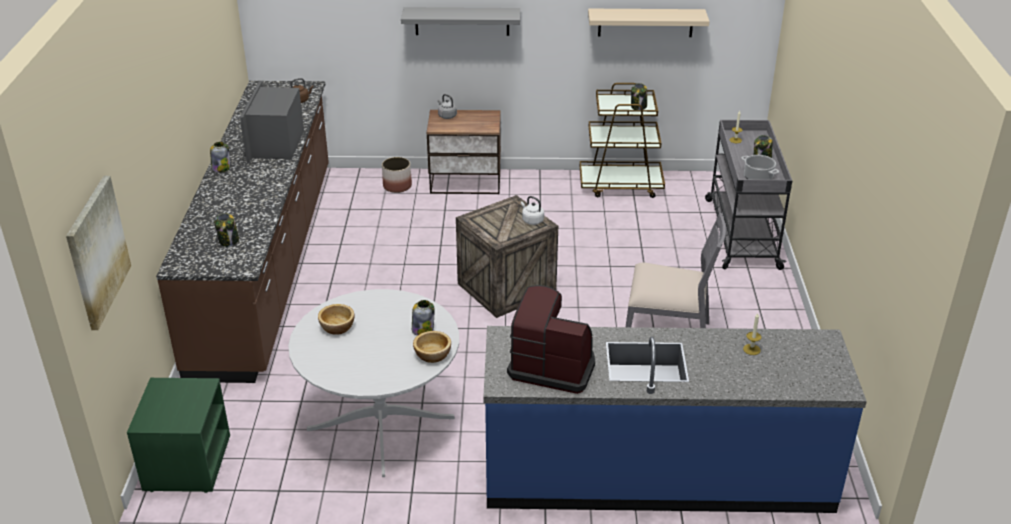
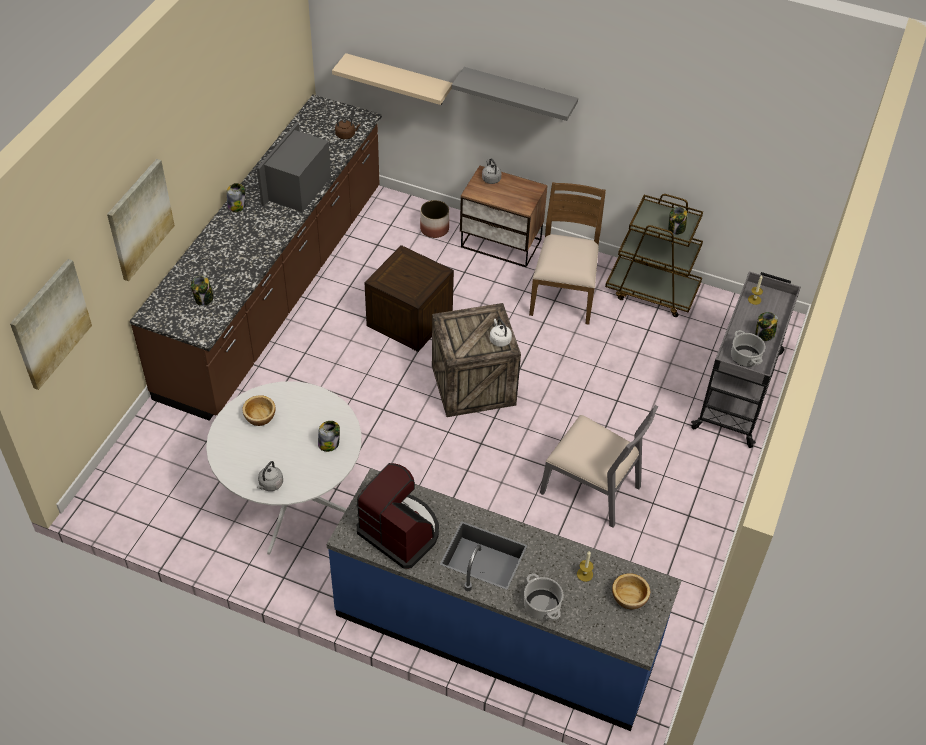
camera: 20 degrees right, 15 degrees up
(151, 156) = (140, 219): none -> picture
(186, 462) = (123, 484): green nightstand -> none
(382, 377) = (270, 484): none -> grey kettle
(414, 255) = (409, 319): none -> crate
(433, 354) = (323, 474): bowl -> bowl (630, 597)
(545, 204) = (564, 293): none -> brown chair
(645, 22) = (705, 145): beige shelf -> beige shelf (398, 79)
(731, 384) = (542, 606): none -> cooking pot

